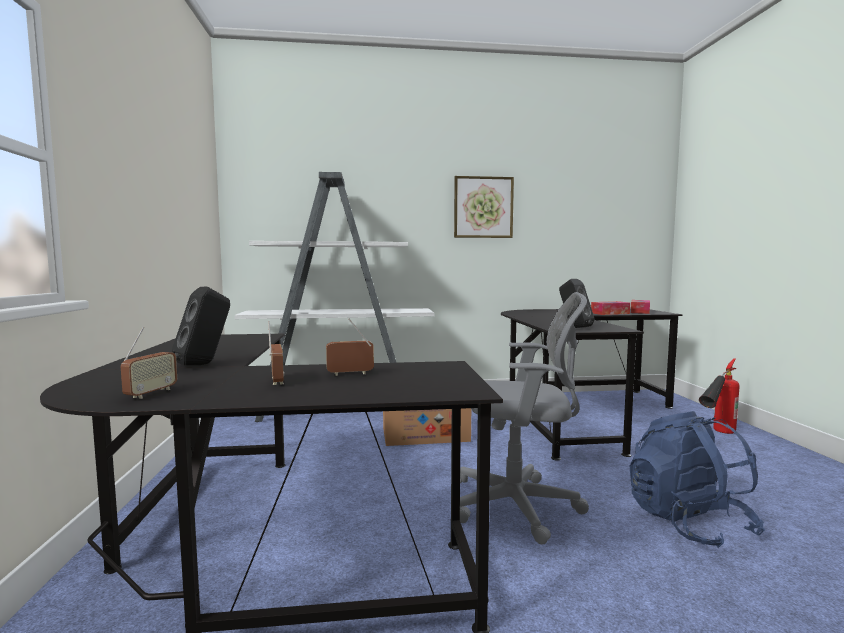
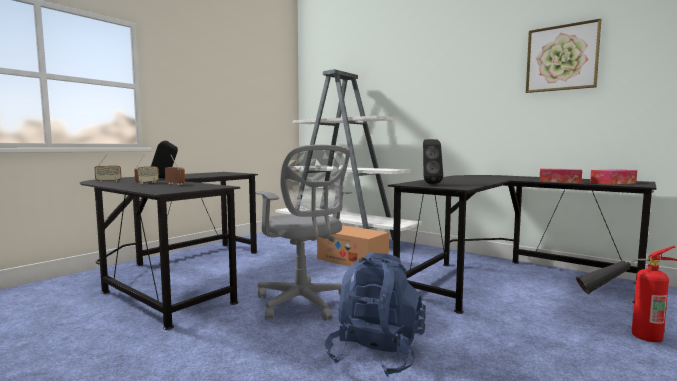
camera: 45 degrees right, 0 degrees up
(483, 207) = (462, 80): picture -> picture (561, 58)

